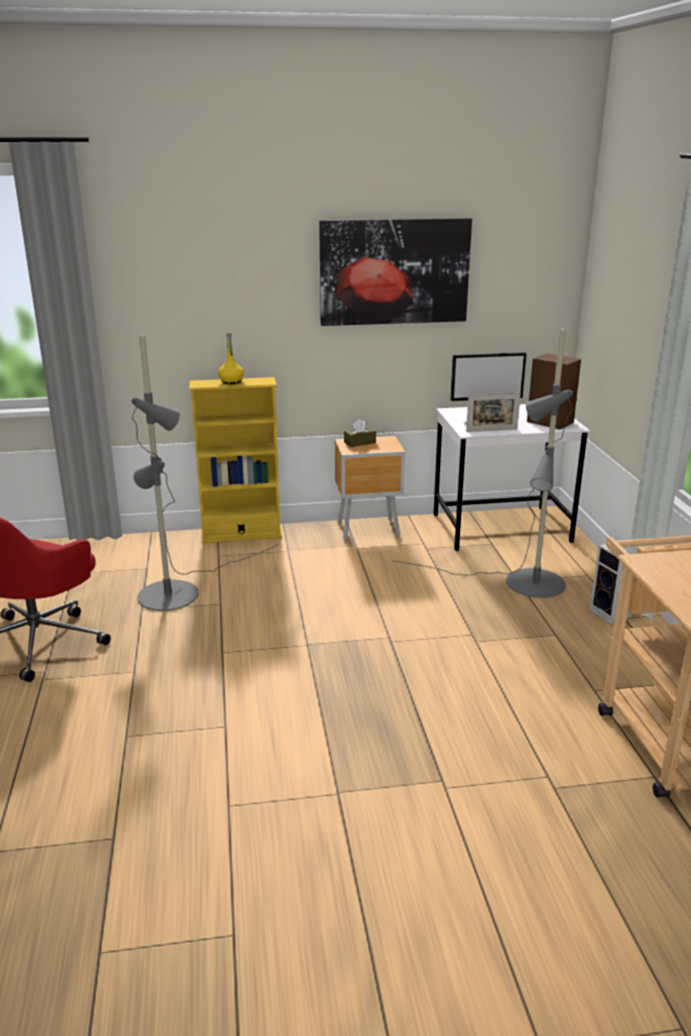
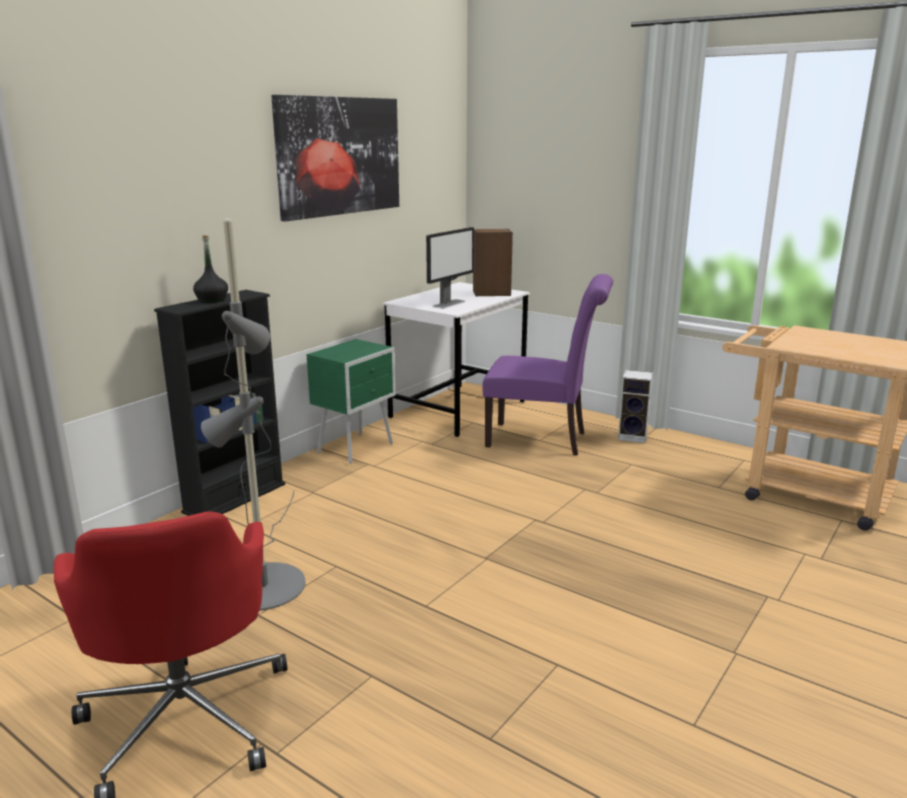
camera: 45 degrees left, 5 degrees down
(231, 381) = (212, 300): yellow bottle -> black bottle
(241, 534) = (235, 498): yellow bookcase -> black bookcase
(359, 442) = (338, 351): brown tissue box -> none
(369, 530) = (357, 448): brown nightstand -> green nightstand
(491, 430) = (467, 306): picture frame -> none
(521, 581) = (543, 439): grey floor lamp -> purple chair

